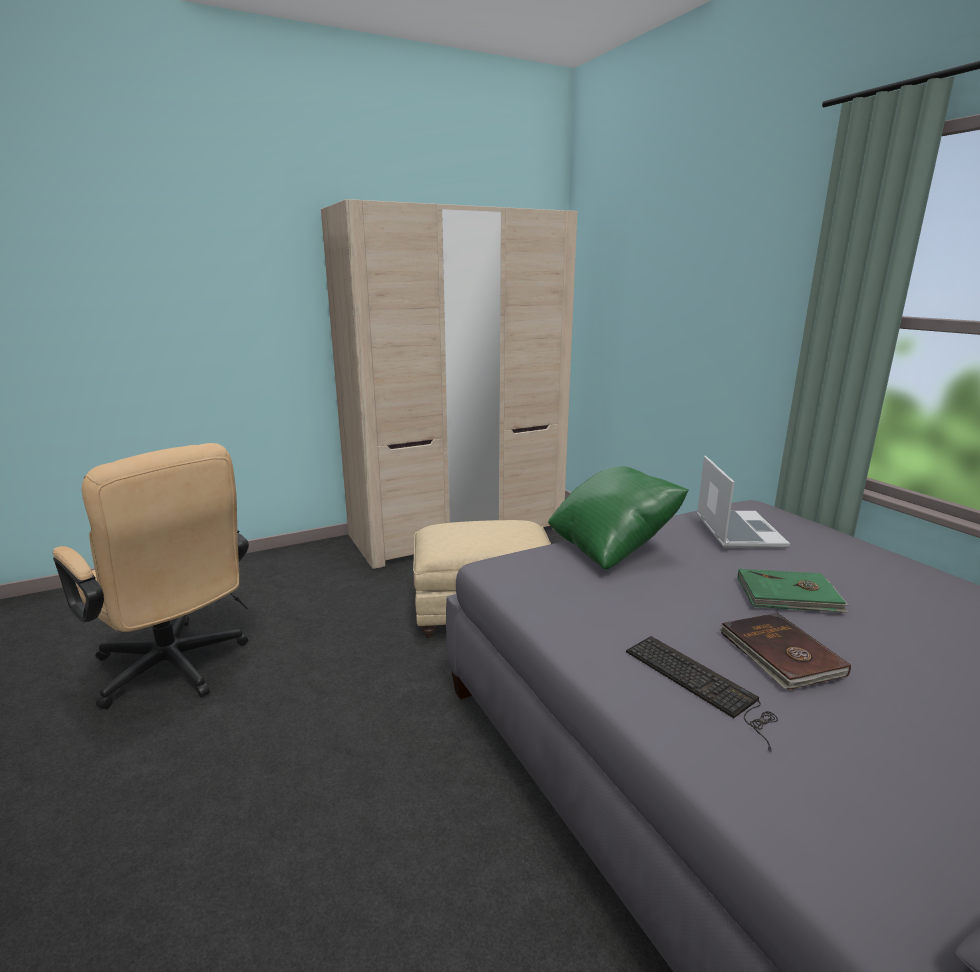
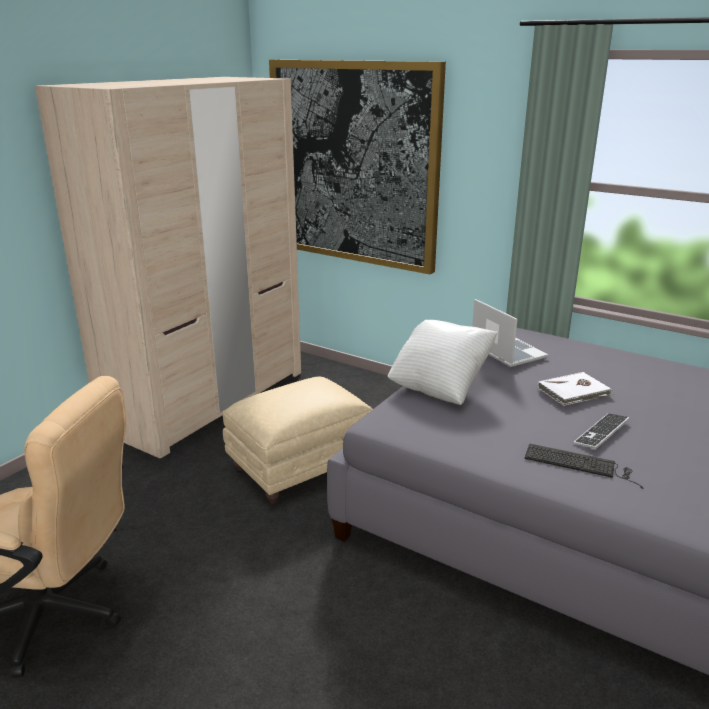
camera: 30 degrees left, 5 degrees up
(611, 547) = (440, 386): green pillow -> white pillow
(641, 307) = (354, 164): none -> picture
(780, 654) = (601, 432): brown book -> keyboard
(789, 595) = (574, 392): green book -> white book

